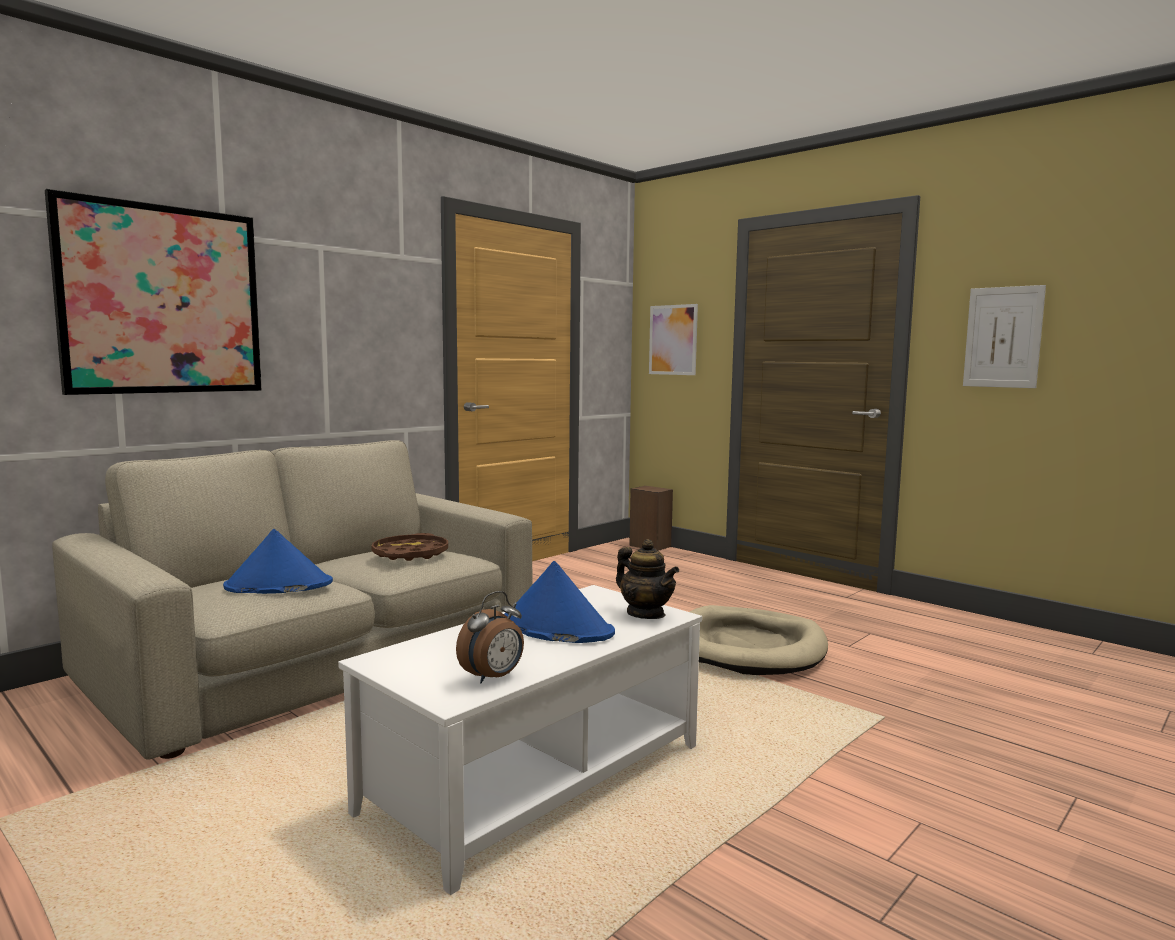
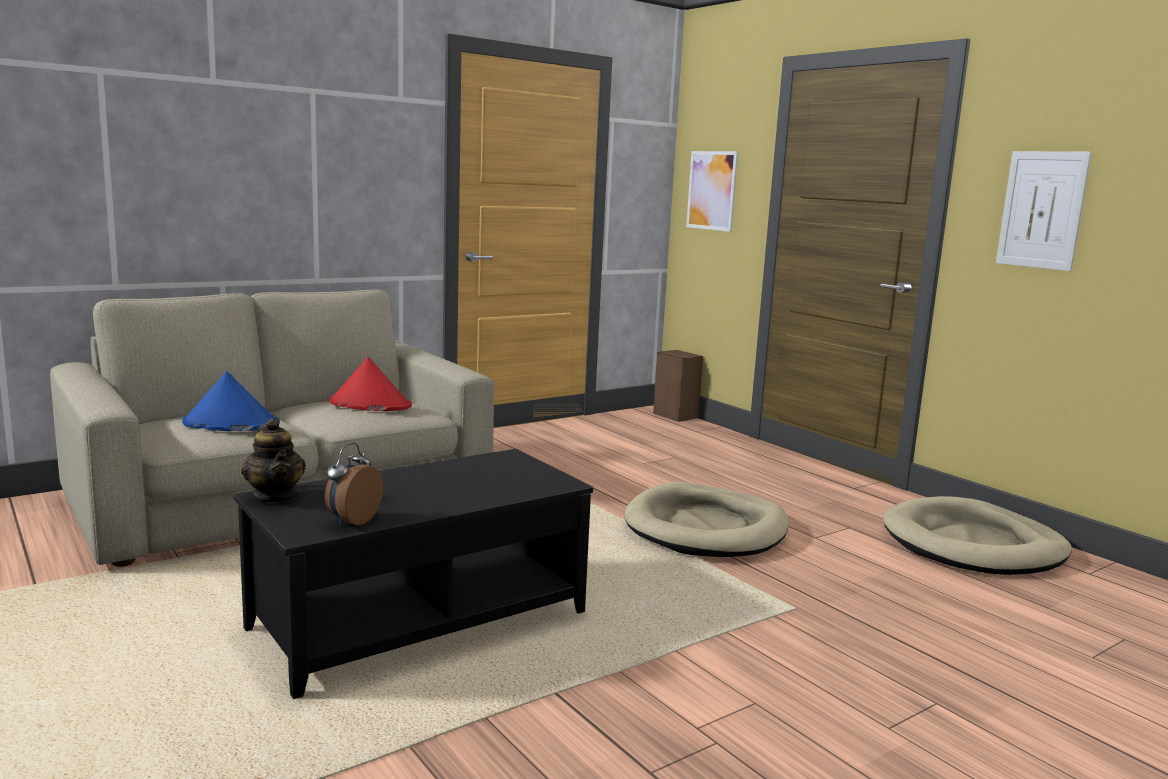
camera: 10 degrees right, 5 degrees up
(162, 300) = (152, 145): picture -> none
(410, 554) = (369, 404): brown tray -> red hat
(493, 677) = (352, 521): alarm clock -> alarm clock turned 150 degrees clockwise
(534, 778) = (419, 620): white coffee table -> black coffee table
(555, 628) = (443, 485): blue hat -> none
(646, 614) = (539, 480): teapot -> teapot (275, 497)
(982, 638) = (973, 545): none -> beige dog bed

